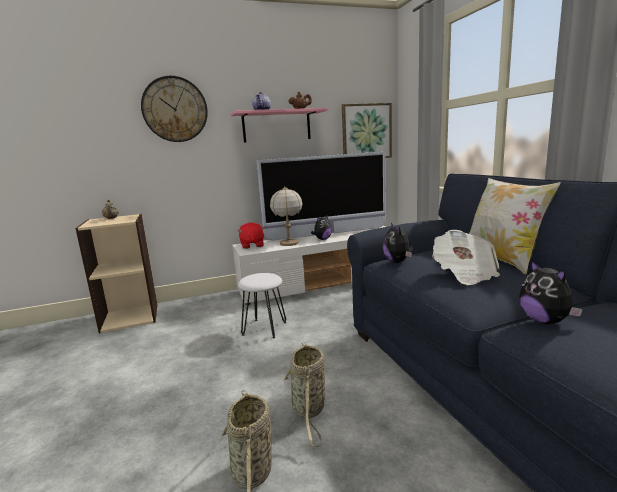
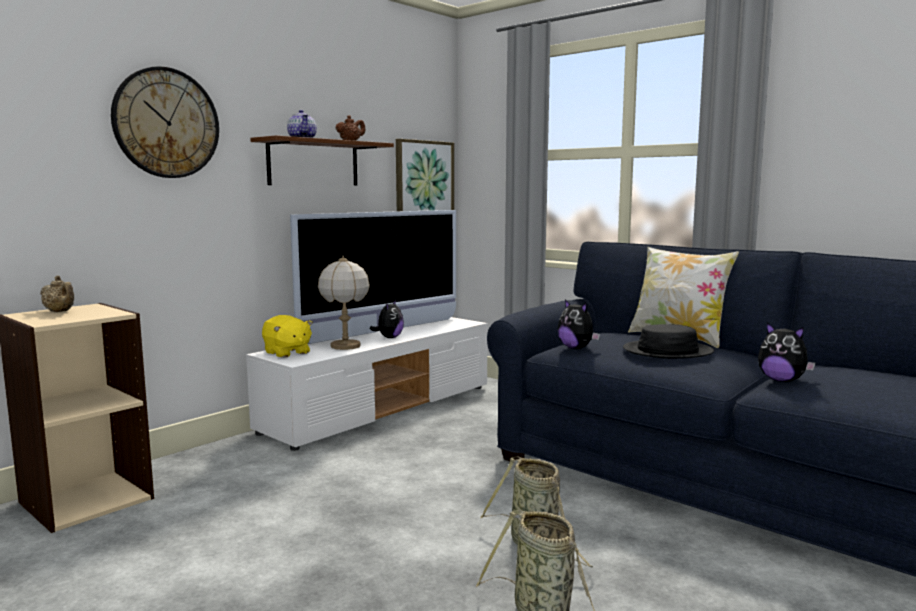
camera: 30 degrees left, 5 degrees down
(252, 245) = (287, 353): red plush toy -> yellow plush toy
(264, 328) = (364, 474): white stool -> none
(276, 126) = (313, 163): pink shelf -> brown shelf
(464, 273) = (667, 351): newspaper -> black hat

